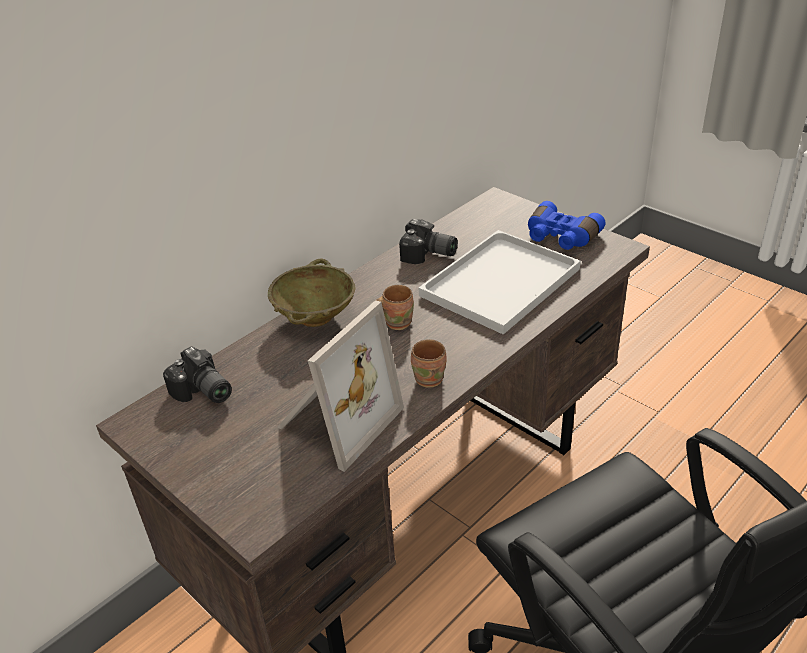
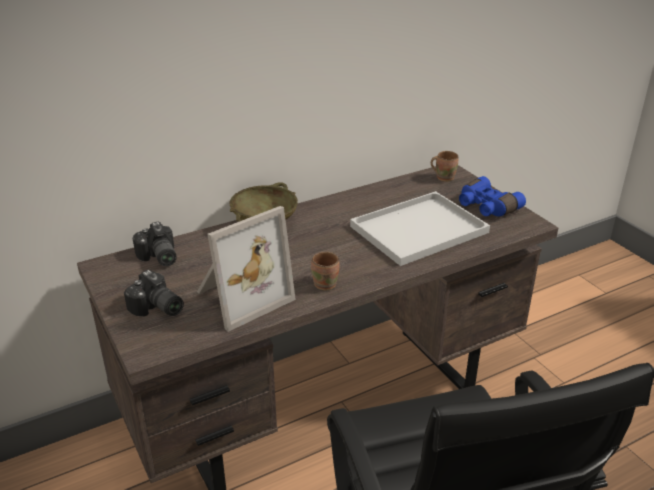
camera: 15 degrees right, 5 degrees down
(396, 322) = (323, 241): brown mug -> brown mug (444, 177)
(428, 255) = (373, 200): camera -> camera (156, 309)

